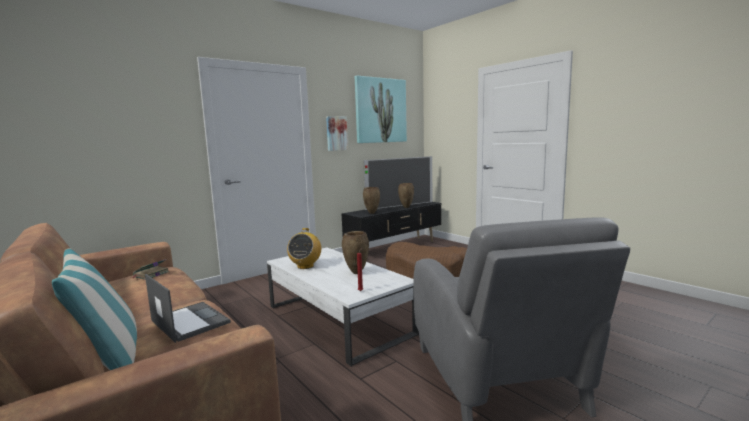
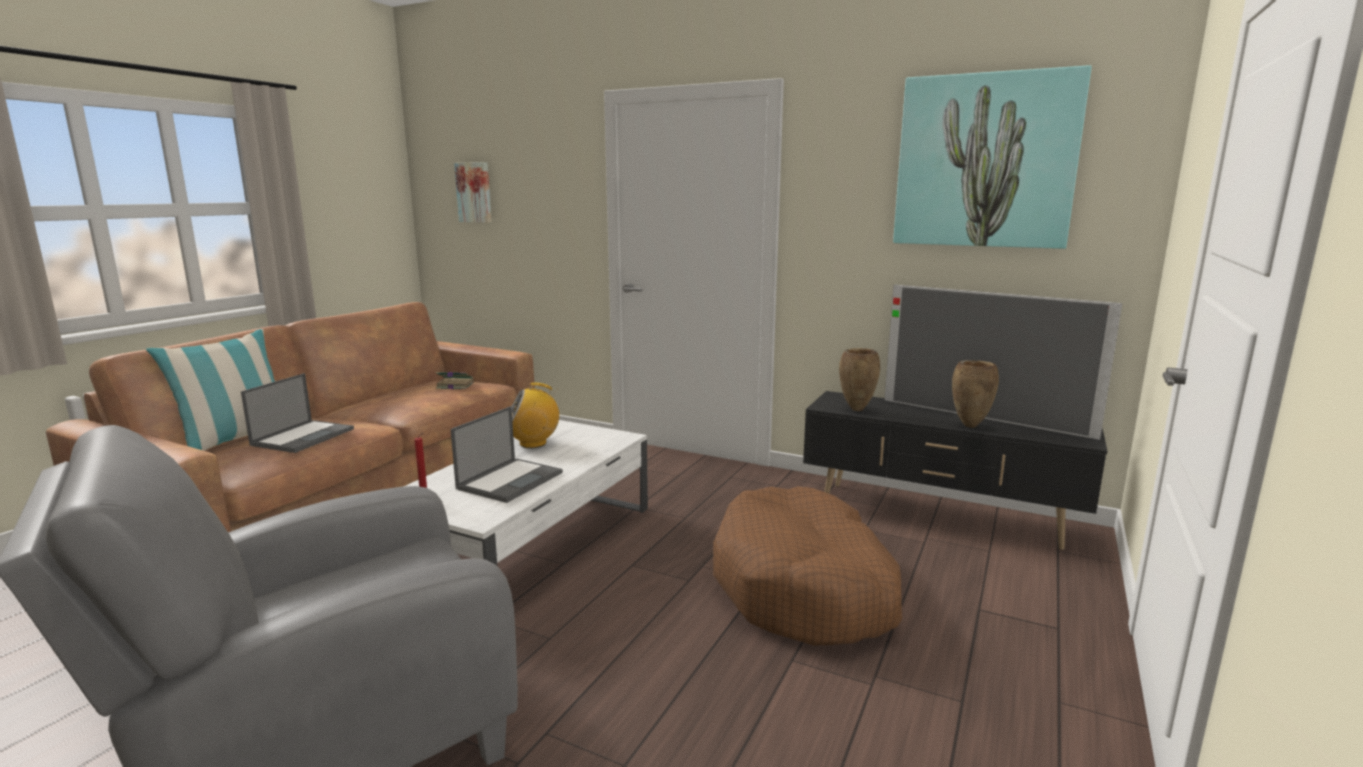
camera: 65 degrees right, 5 degrees up
(336, 133) = (841, 217): picture -> picture (475, 192)
(356, 273) = (510, 480): brown vase -> laptop

